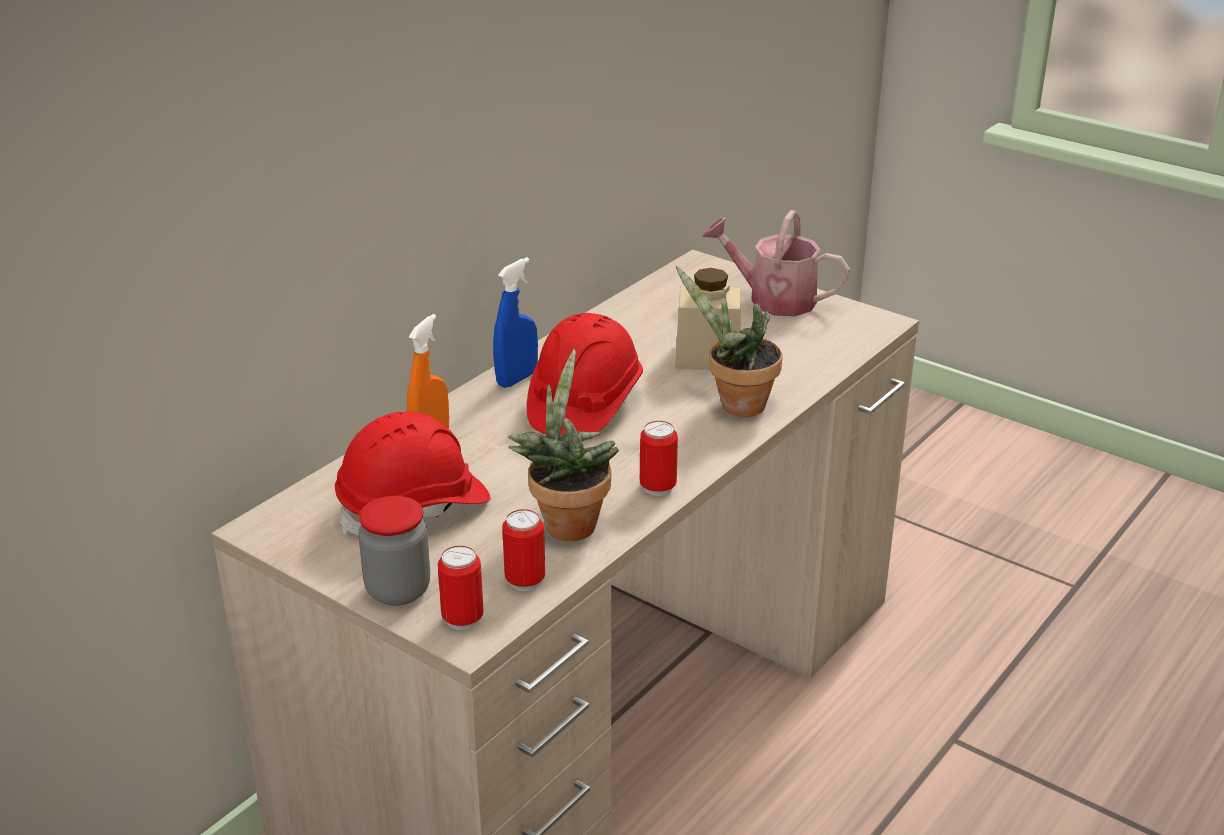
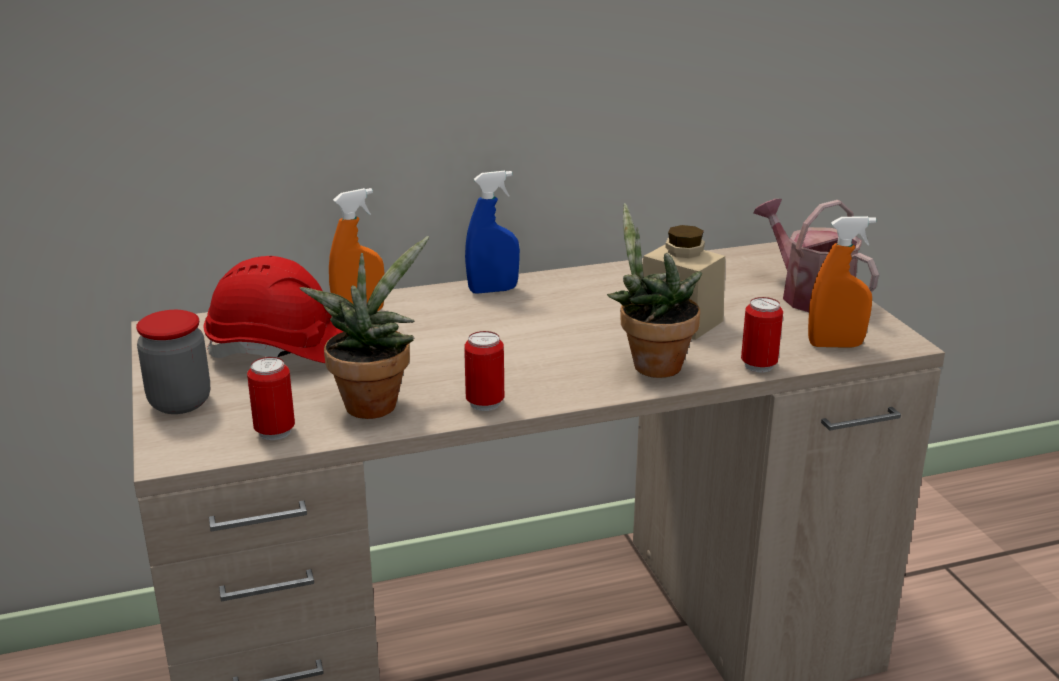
camera: 35 degrees right, 5 degrees down
(462, 619) = (189, 440): can -> can (758, 365)
(584, 405) = (518, 324): red hard hat -> none
(843, 340) = (835, 345): none -> orange spray bottle

